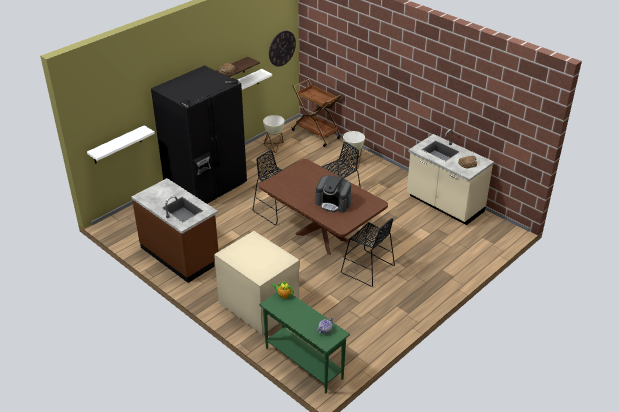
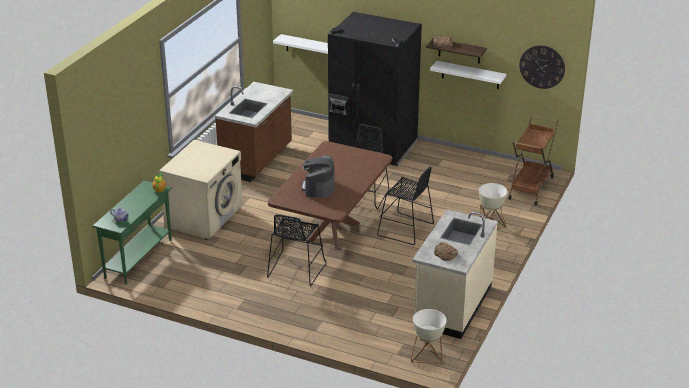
camera: 70 degrees right, 5 degrees down
(274, 146) = (481, 168): planter -> planter (427, 356)

